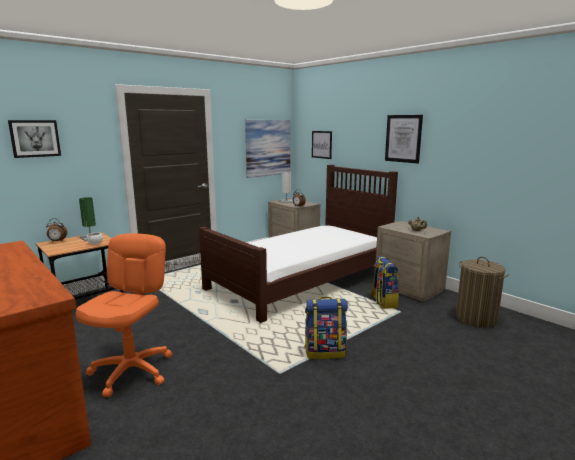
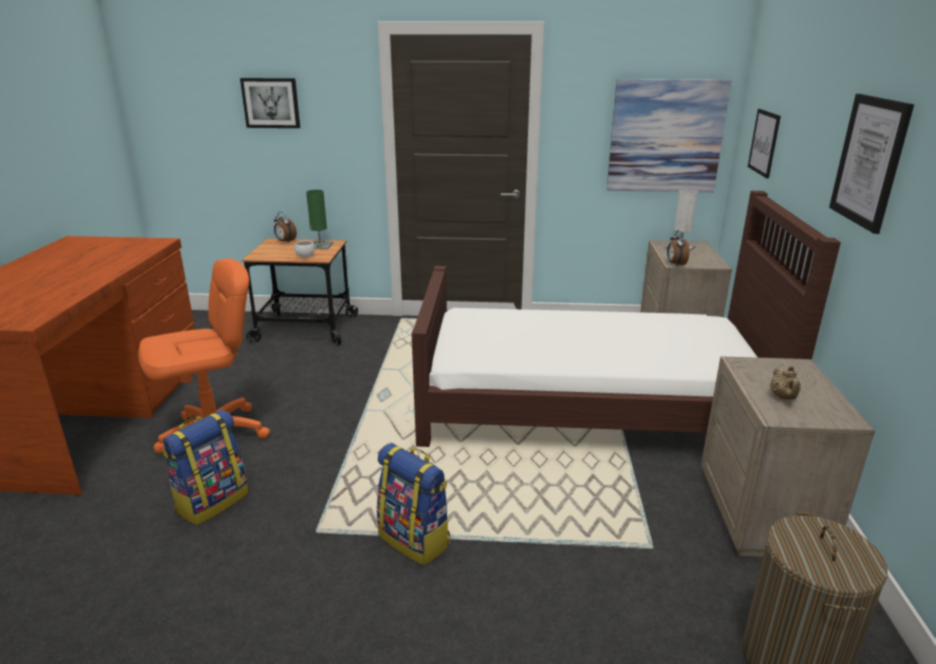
camera: 45 degrees right, 10 degrees up
(383, 302) = (654, 512): backpack -> backpack (212, 501)

